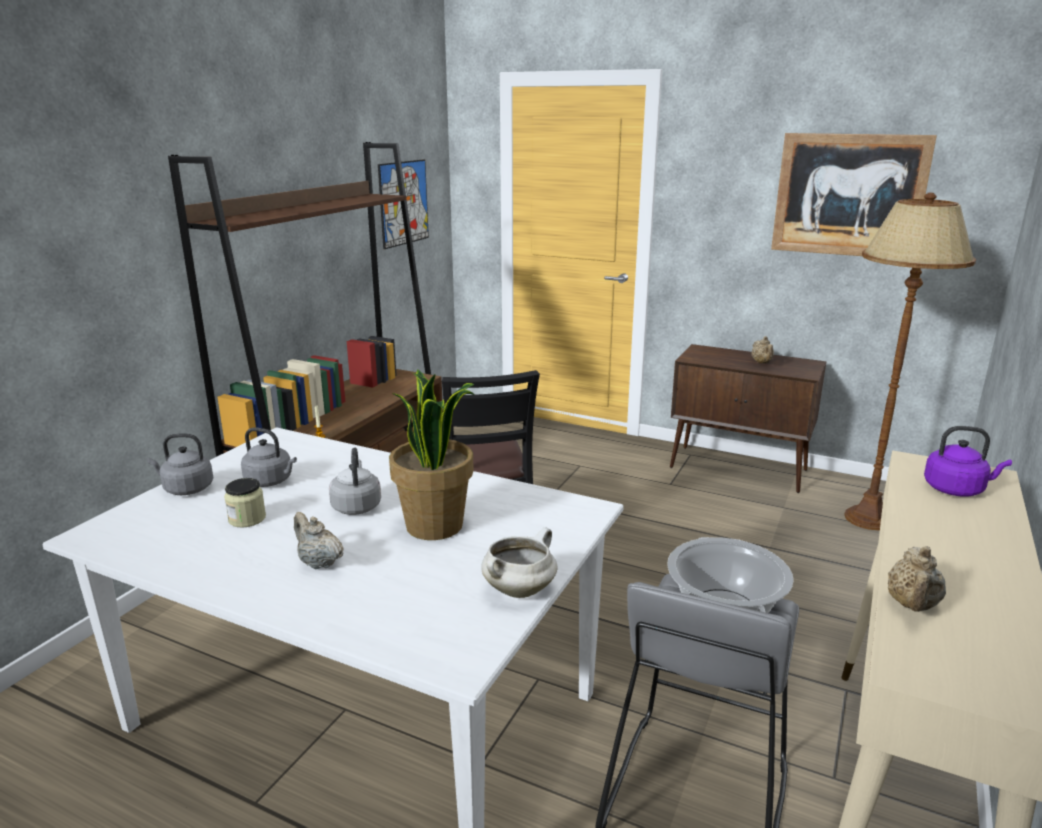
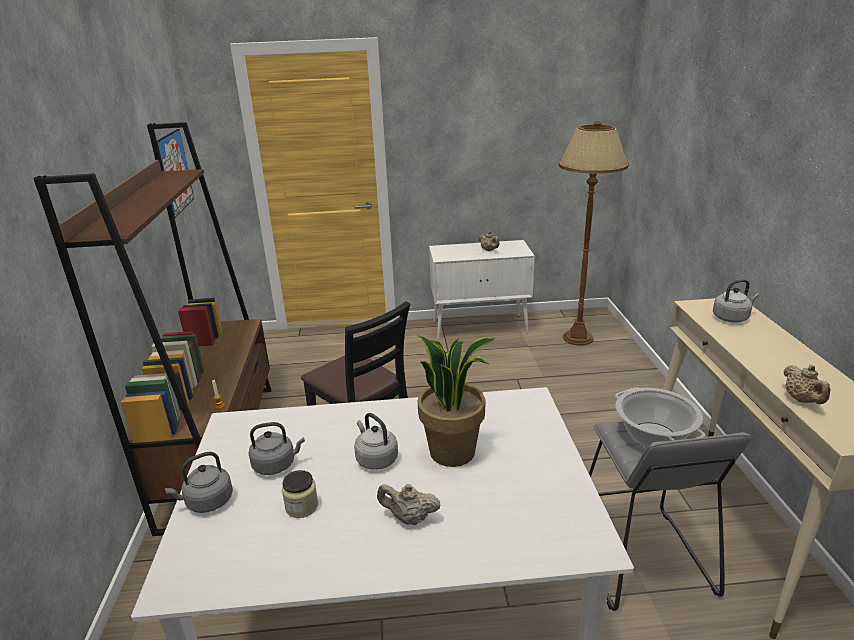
camera: 30 degrees left, 5 degrees up
(519, 589) = (564, 476): white cooking pot -> none
(739, 469) = (480, 327): brown cabinet -> white cabinet
(849, 195) = (524, 124): picture -> none
(956, 489) = (731, 317): purple kettle -> grey kettle

